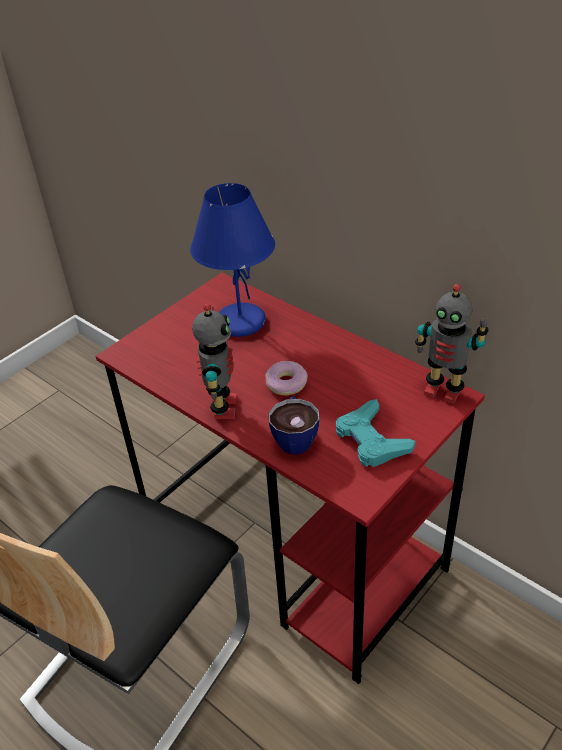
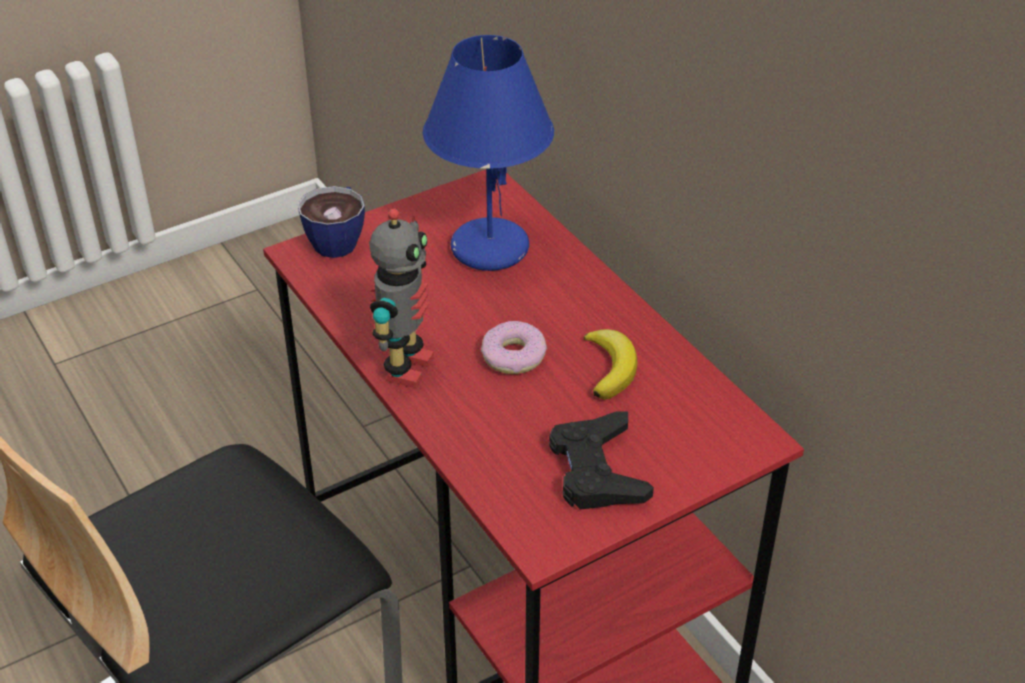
camera: 15 degrees right, 0 degrees up
(295, 437) = (488, 436): cup -> cup (339, 239)
(348, 375) = (610, 367): none -> banana
(371, 440) = (597, 470): turquoise game controller -> black game controller
(443, 391) = (742, 427): toy robot -> none

